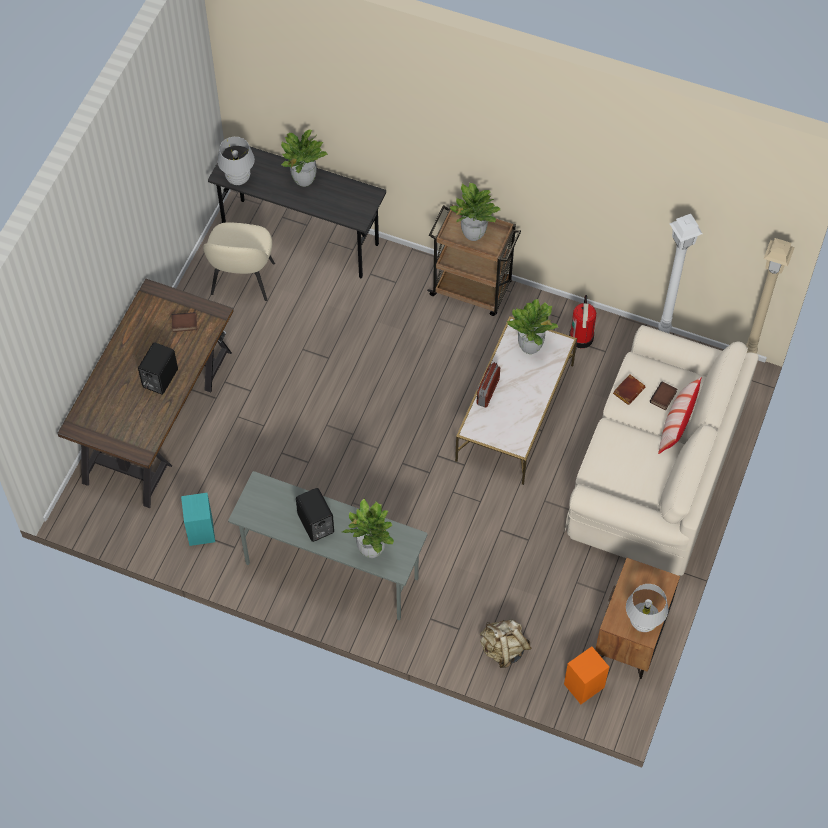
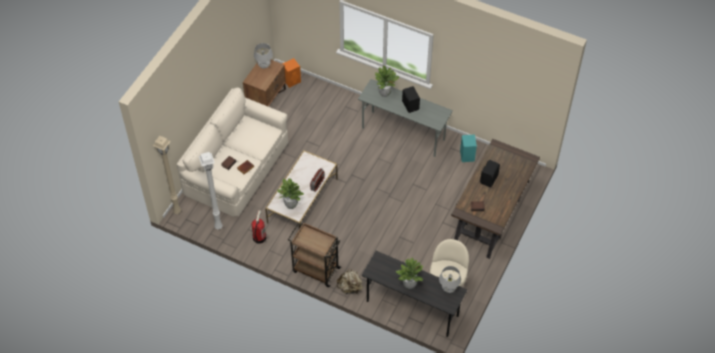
camera: 175 degrees left, 5 degrees down
(473, 234) = (314, 241): potted plant -> none
(503, 649) = (325, 97): beige backpack -> beige backpack (350, 288)
(676, 424) = (225, 151): pillow -> none

